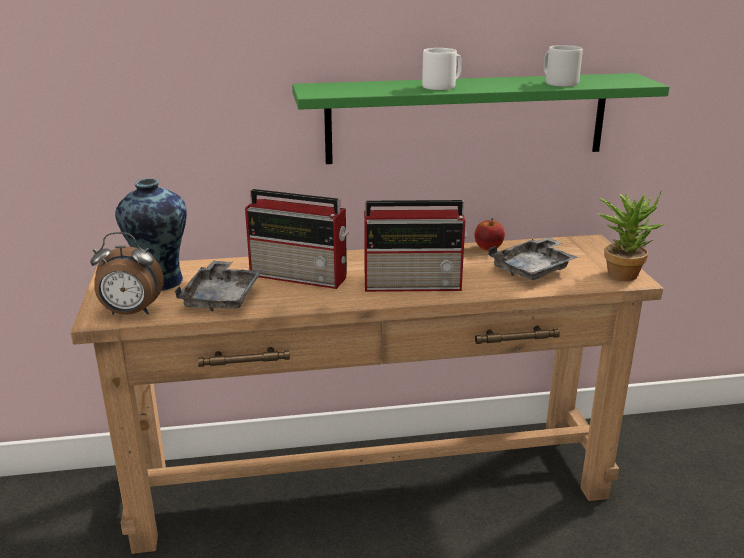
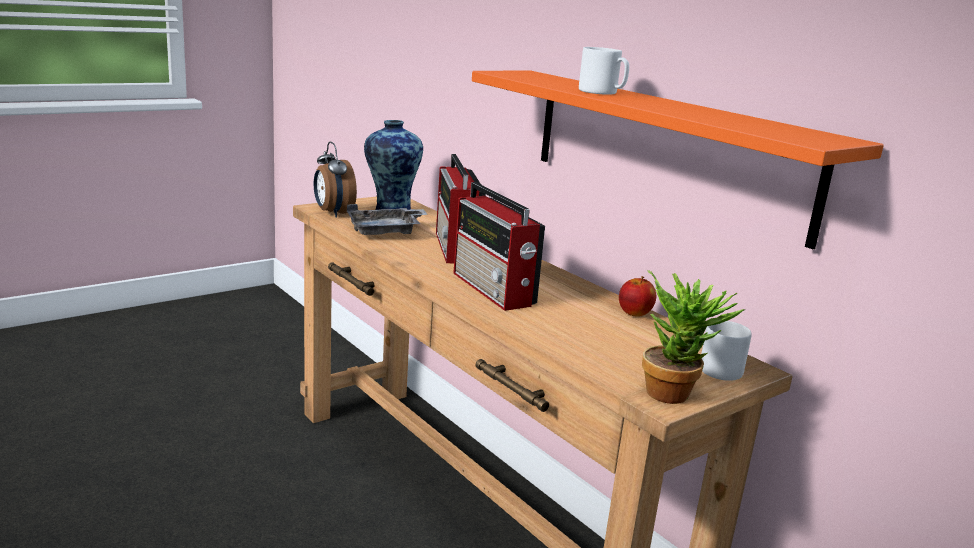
camera: 60 degrees right, 5 degrees down
(467, 118) = (665, 149): green shelf -> orange shelf
(533, 269) = (608, 340): grey tray -> none
(558, 83) = (717, 117): grey mug -> grey mug (722, 369)

